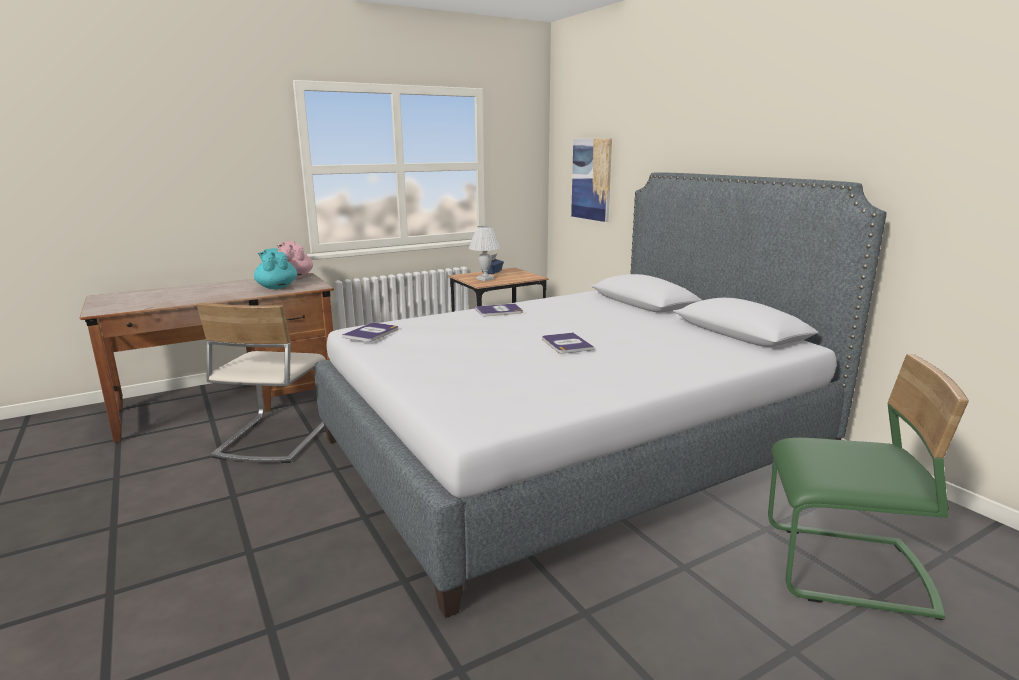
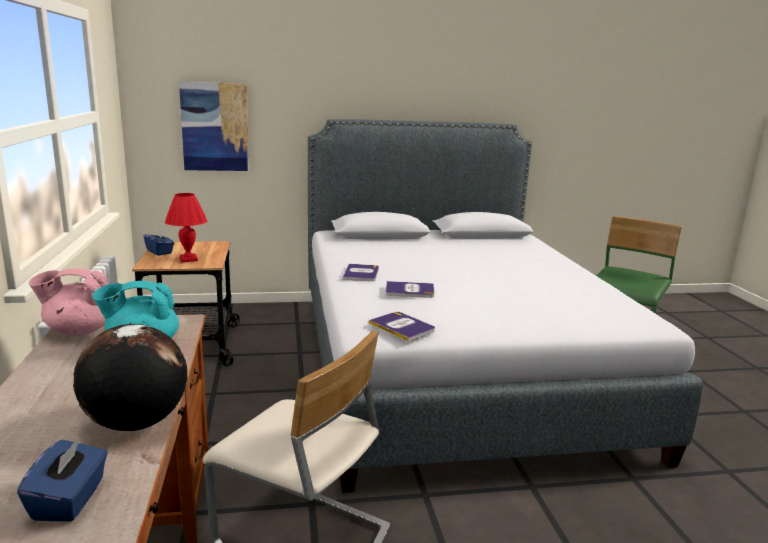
camera: 70 degrees left, 0 degrees up
(117, 305) = (70, 500): none -> blue tissue box
(183, 301) = (135, 423): none -> globe
(484, 279) = (188, 259): white table lamp -> red table lamp
(566, 344) = (487, 272): book -> book (409, 290)

